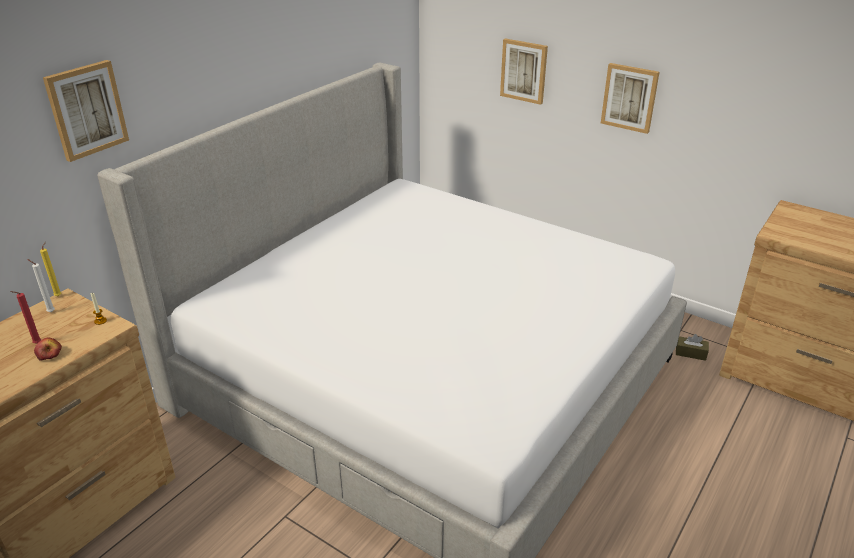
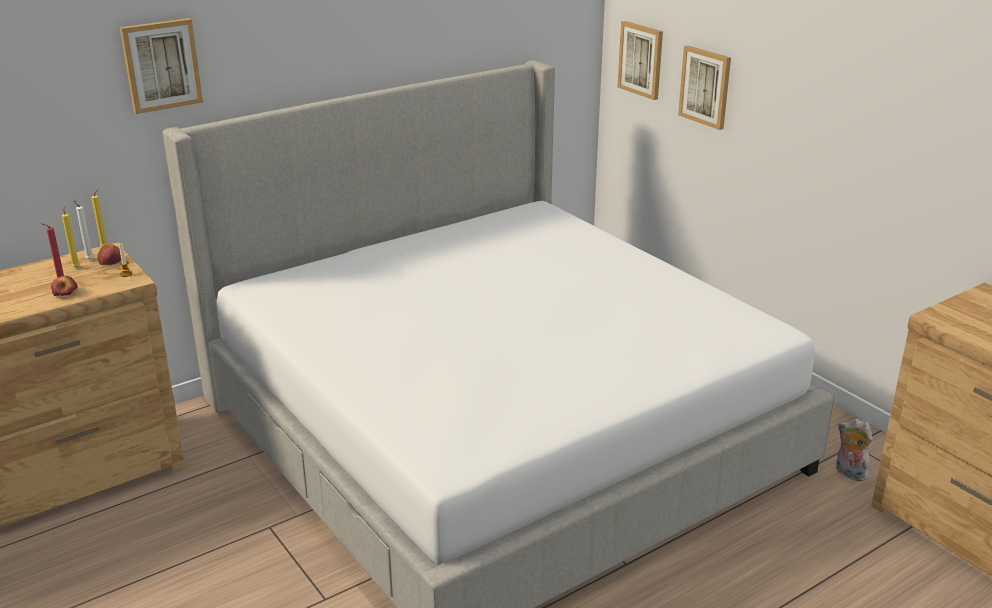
camera: 20 degrees right, 5 degrees down
(42, 323) = (76, 267): none -> yellow candle
(75, 309) = (111, 260): none -> apple
(629, 97) = (816, 129): picture -> picture (641, 59)
(690, 353) = (848, 473): brown tissue box -> plush toy

